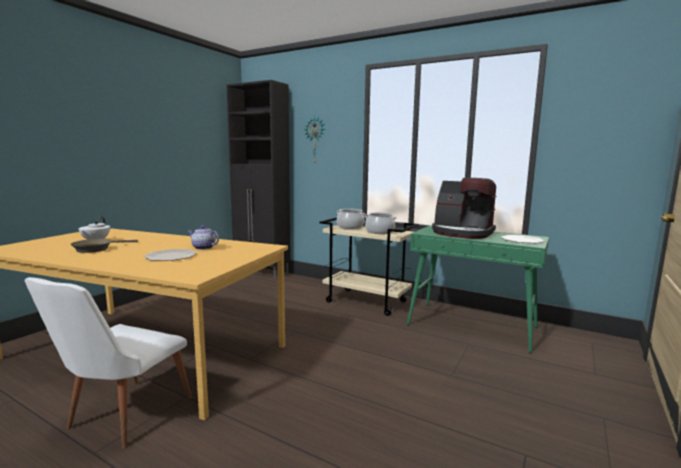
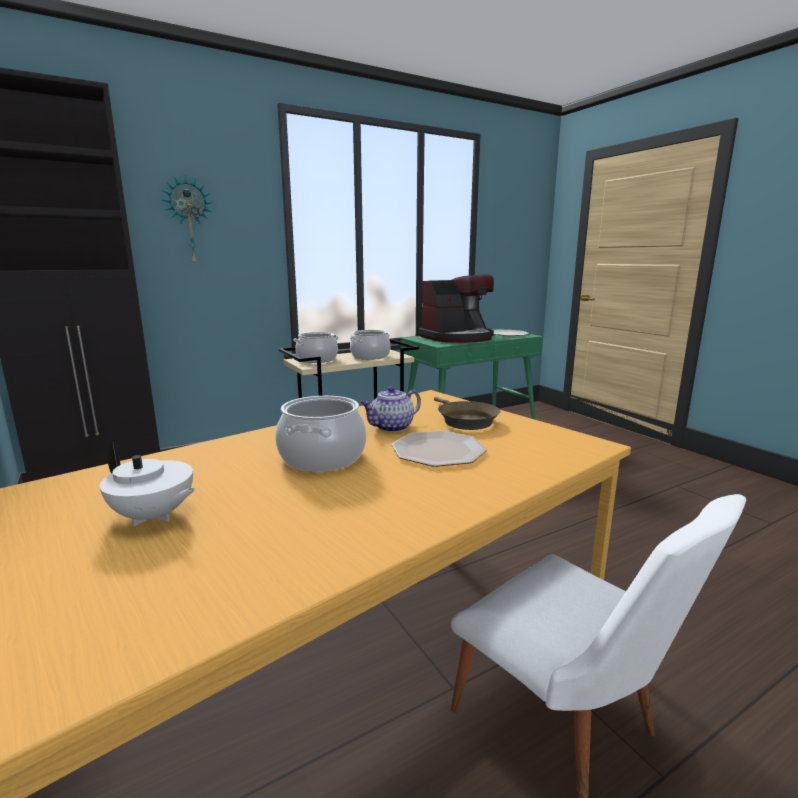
camera: 60 degrees left, 5 degrees up
(96, 249) = (273, 514): brown frying pan -> brown frying pan (464, 420)
(155, 245) = (322, 457): none -> cooking pot

